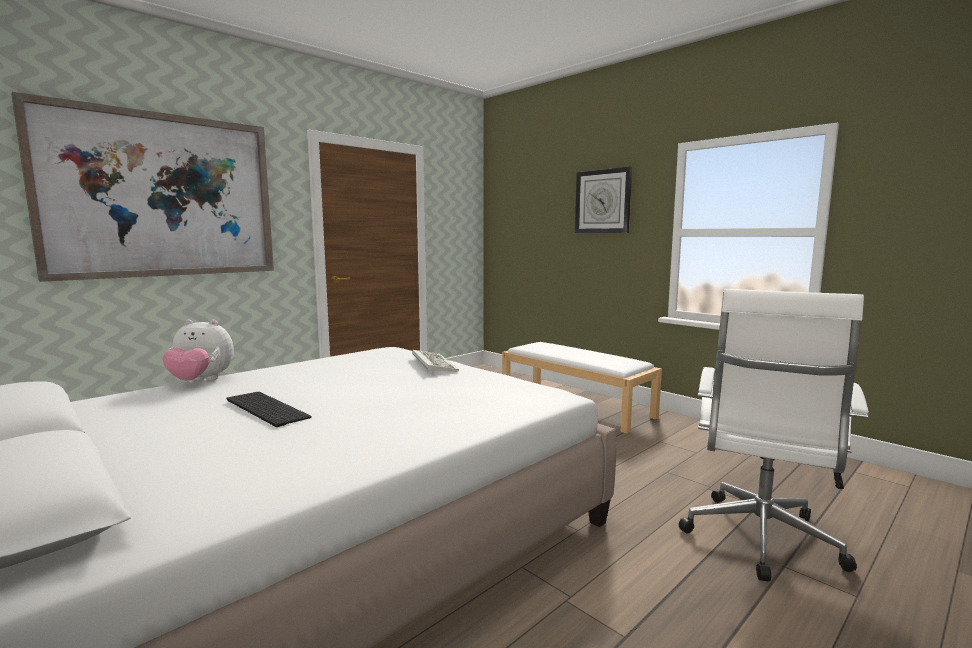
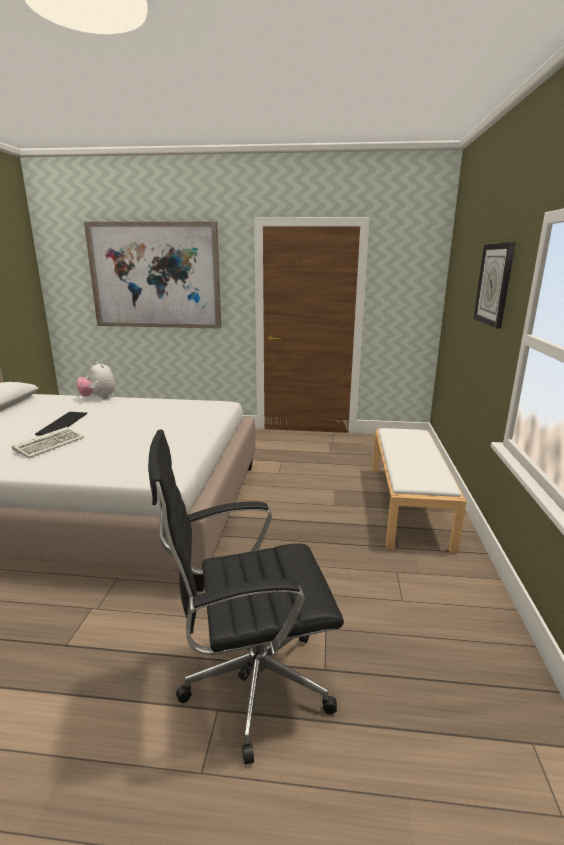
camera: 50 degrees right, 10 degrees up
(432, 364) = (197, 423): keyboard -> keyboard (50, 444)
(760, 542) = (249, 685): white office chair -> black office chair

